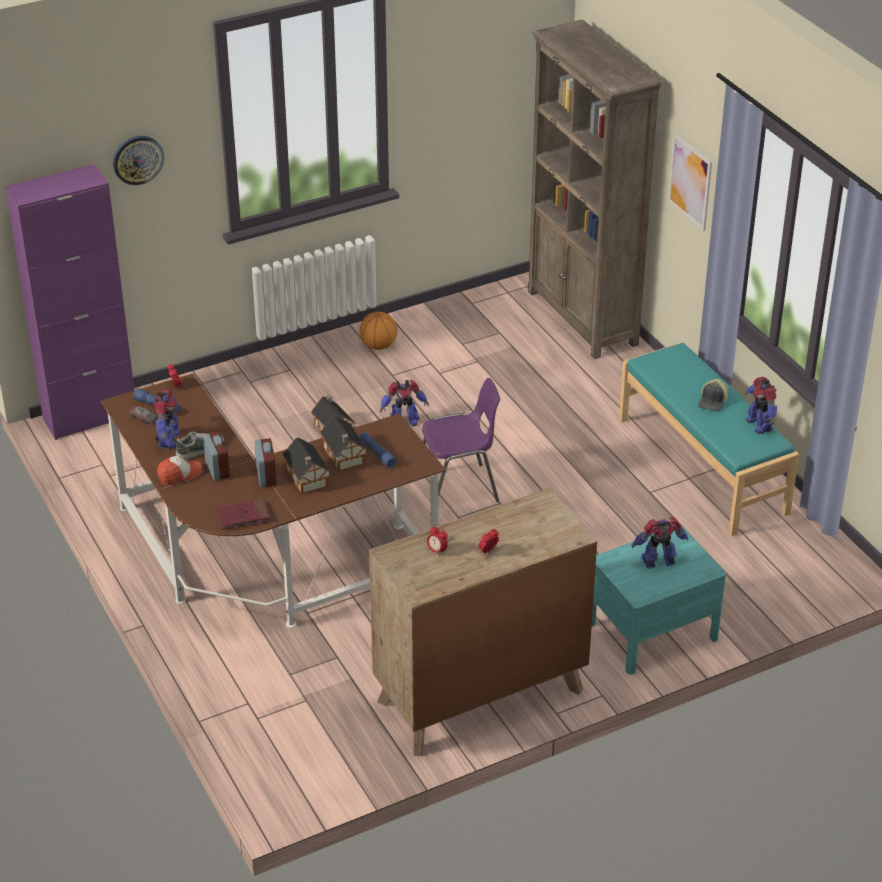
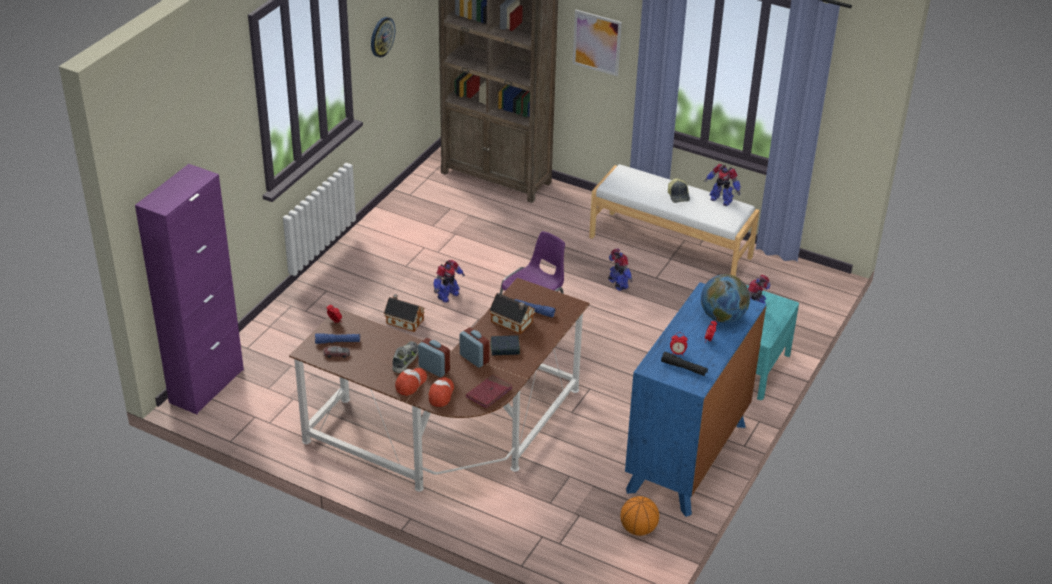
camera: 35 degrees left, 0 degrees up
(137, 159) = (211, 150): wall clock -> wall clock (381, 36)
(168, 440) = (374, 362): toy robot -> toy robot (618, 284)
(196, 497) = (441, 394): none -> cap
(307, 479) = (505, 348): toy house -> book
(378, 346) = (374, 249): basketball -> basketball (638, 529)
(426, 569) = (684, 368): none -> black flashlight
(480, 696) = (687, 457): brown dresser -> blue dresser
(530, 534) = (722, 317): none -> globe
(703, 465) = (670, 247): turquoise bench -> white bench

